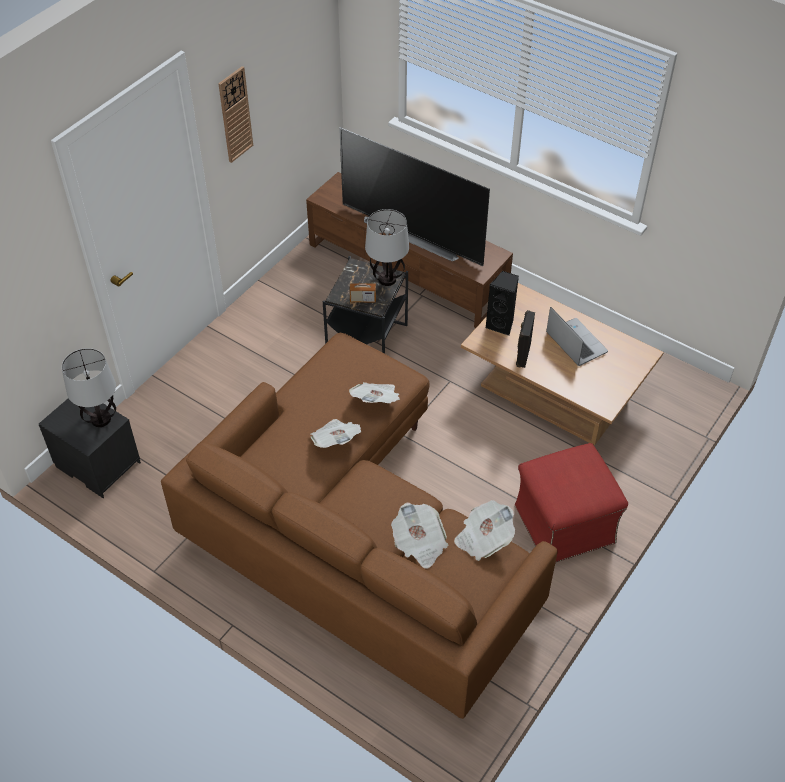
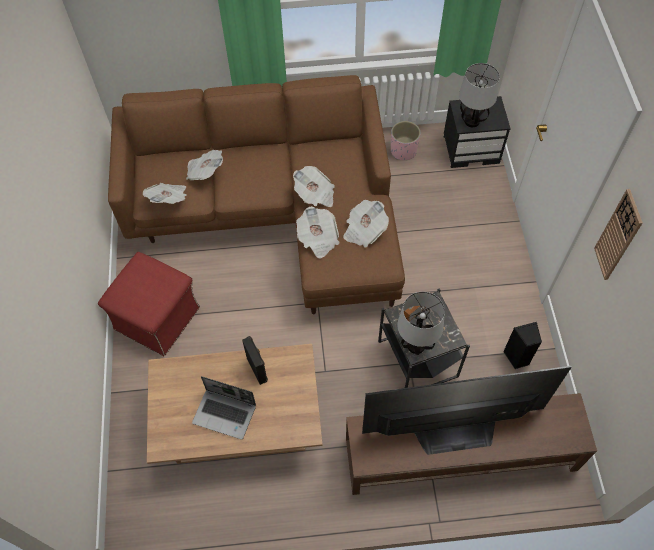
camera: 140 degrees right, 10 degrees up
(158, 514) = (403, 151): none -> pink planter
(329, 380) = (364, 230): none -> newspaper
(501, 324) = (297, 386): black speaker -> black speaker (517, 357)

